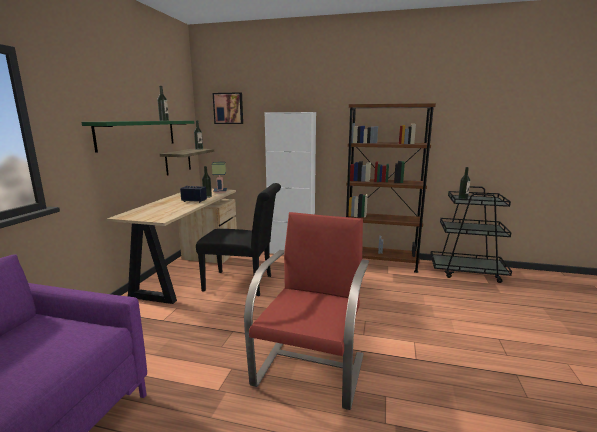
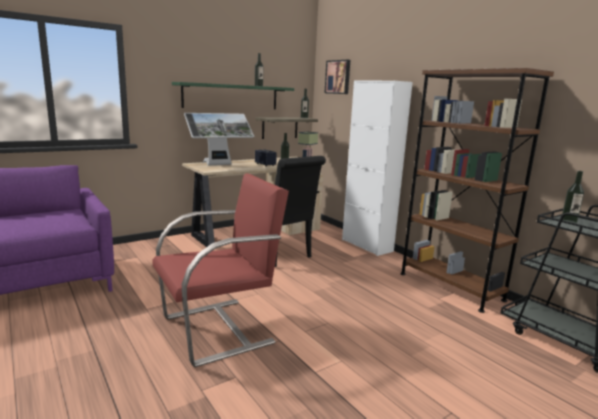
camera: 40 degrees right, 0 degrees up
(152, 211) = (219, 164): none -> monitor

